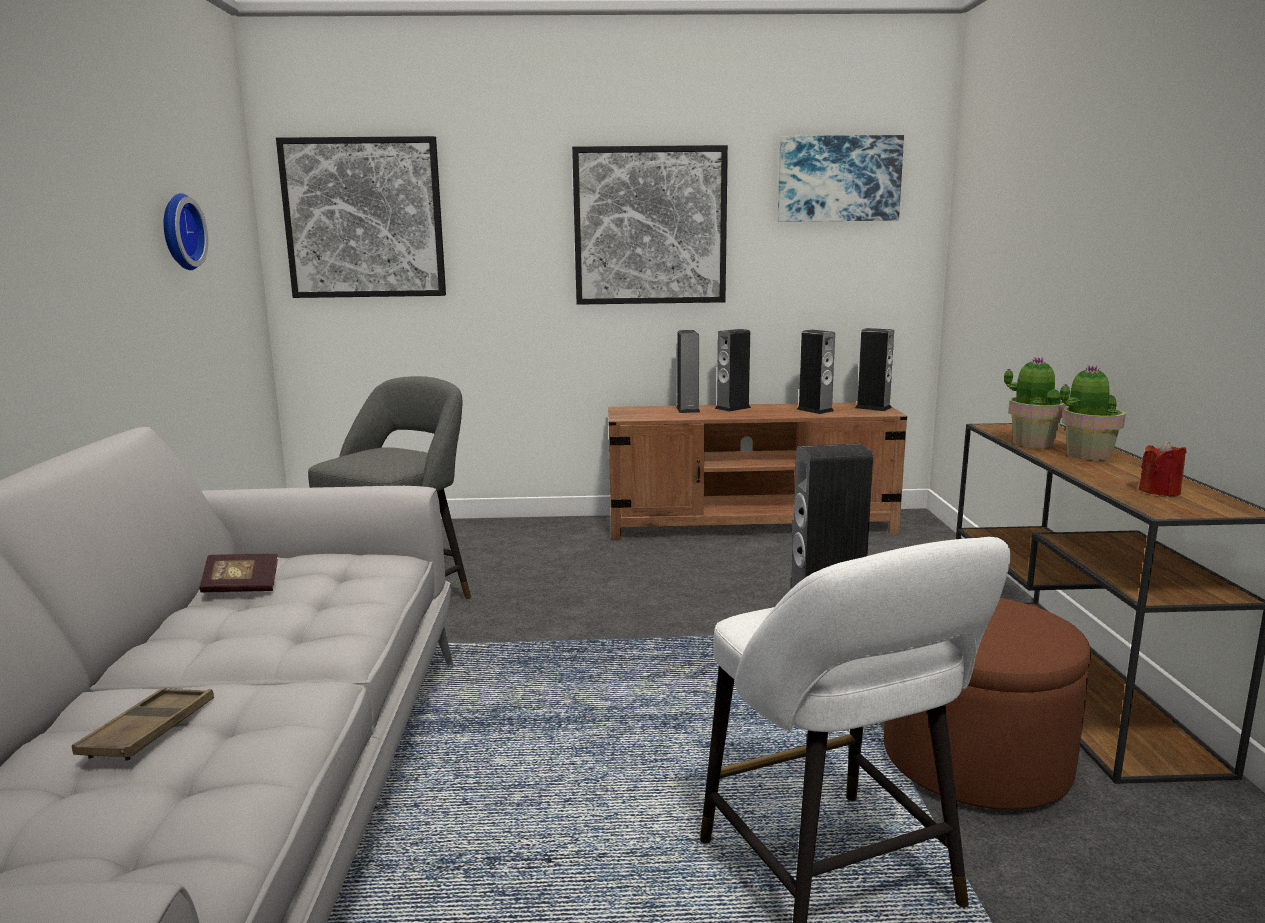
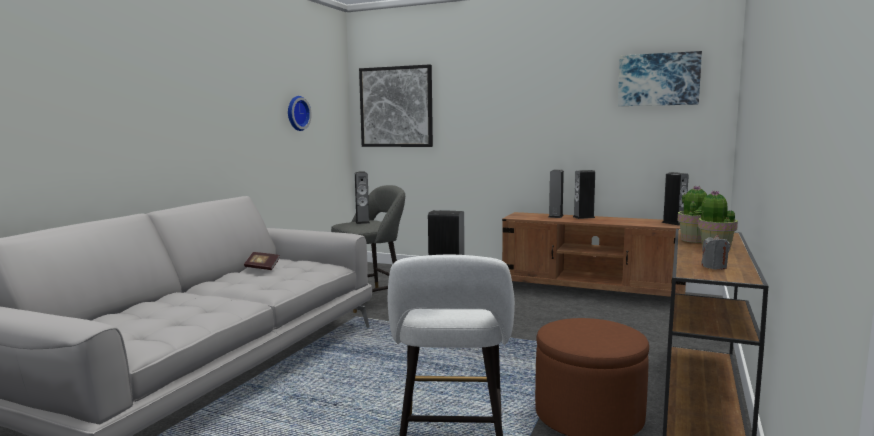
camera: 25 degrees right, 5 degrees down
(149, 731) = (180, 305): brown tray -> none
(650, 226) = (541, 109): picture -> none
(815, 410) = (633, 221): speaker -> speaker (362, 222)
(1159, 492) = (714, 267): red candle -> grey candle

